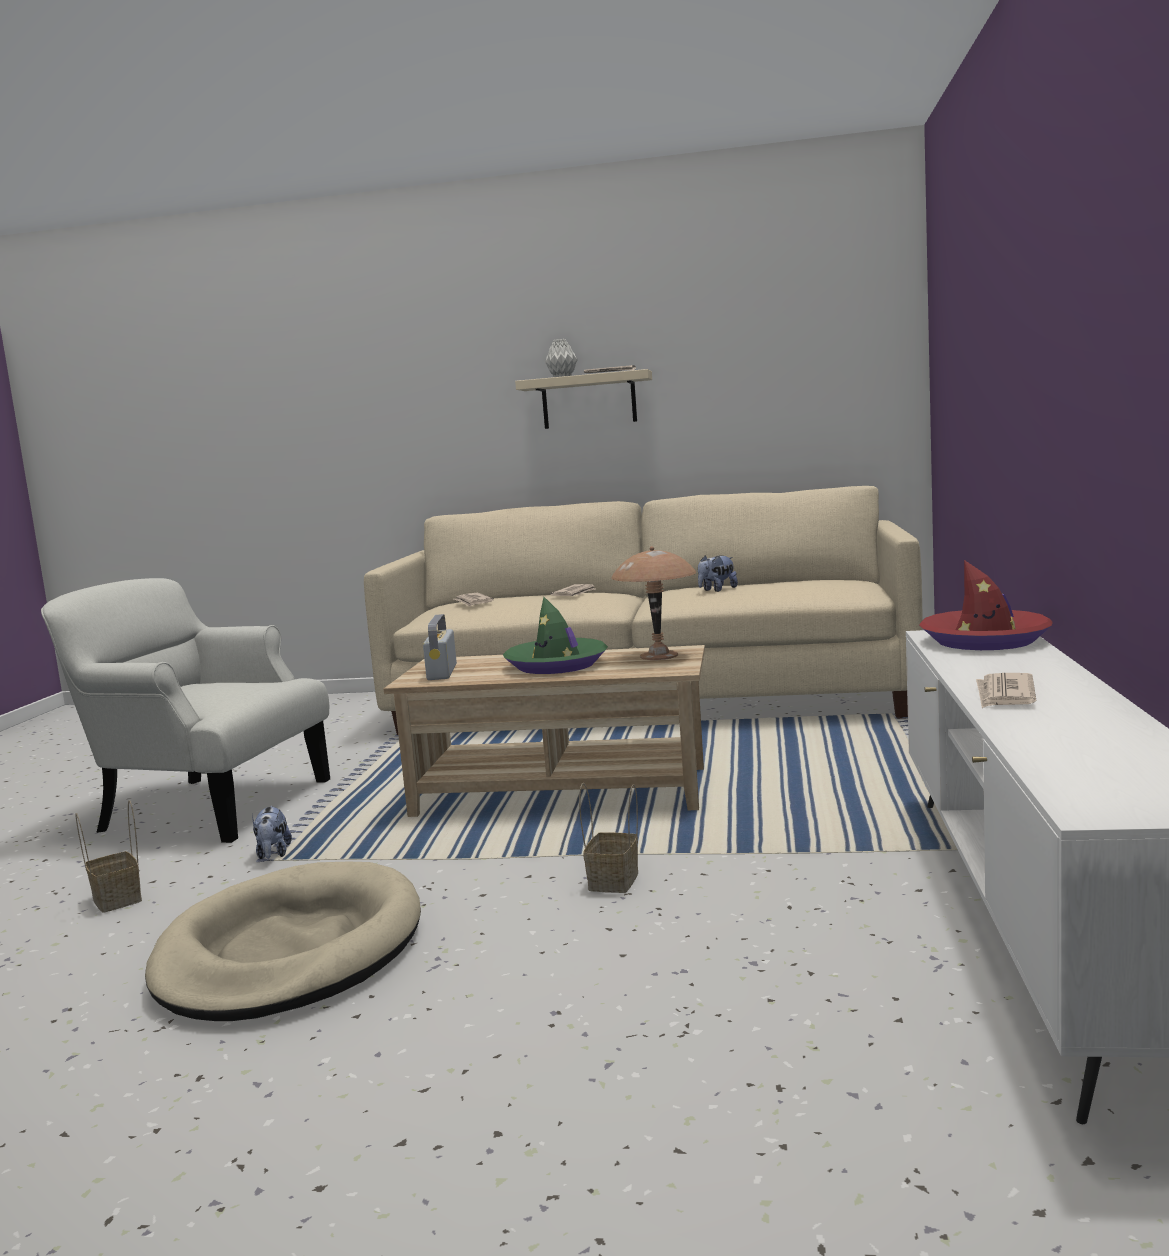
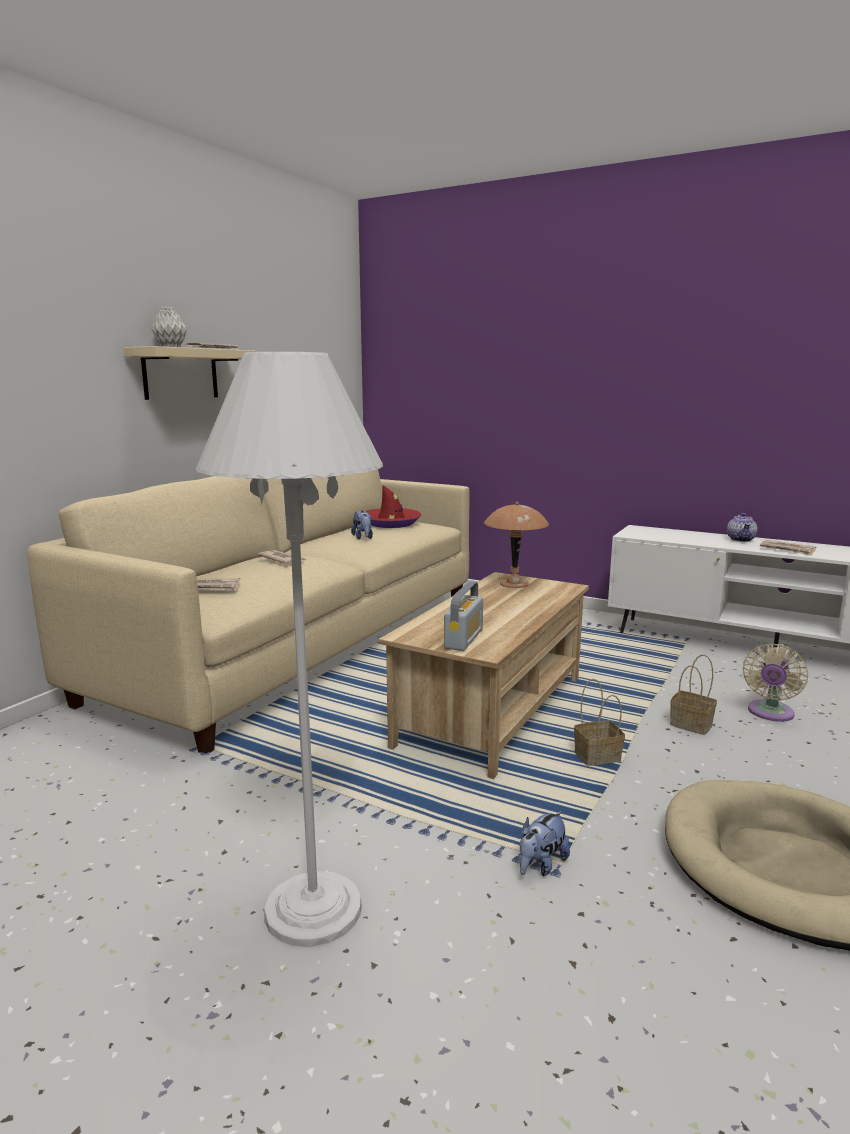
camera: 70 degrees left, 5 degrees up
(119, 899) = (623, 994): basket -> basket (598, 756)
(208, 806) = (313, 909): white armchair -> white floor lamp
(273, 854) = (541, 865): plush toy -> plush toy turned 120 degrees clockwise
(442, 672) = (464, 638): radio -> radio turned 90 degrees counterclockwise
(556, 665) = (499, 607): green hat -> none
(706, 925) = (769, 713): none -> beige fan
(985, 640) = (660, 533): red hat -> red hat (391, 523)
(1038, 671) = (741, 539): none -> teapot

